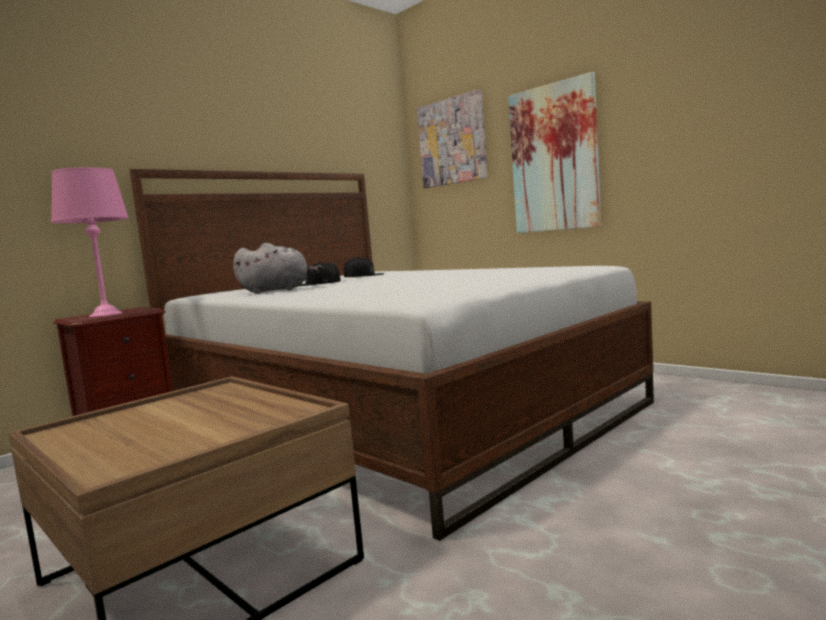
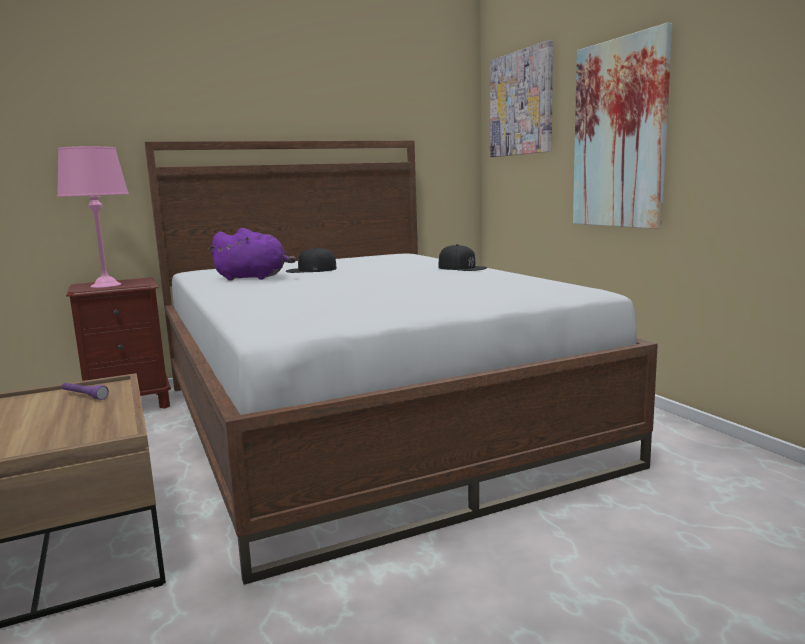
camera: 20 degrees right, 5 degrees up
(207, 397) = (84, 396): none -> purple flashlight
(278, 290) = (254, 278): grey plush toy -> purple plush toy
(364, 275) = (376, 262): black cap -> black cap (462, 267)

